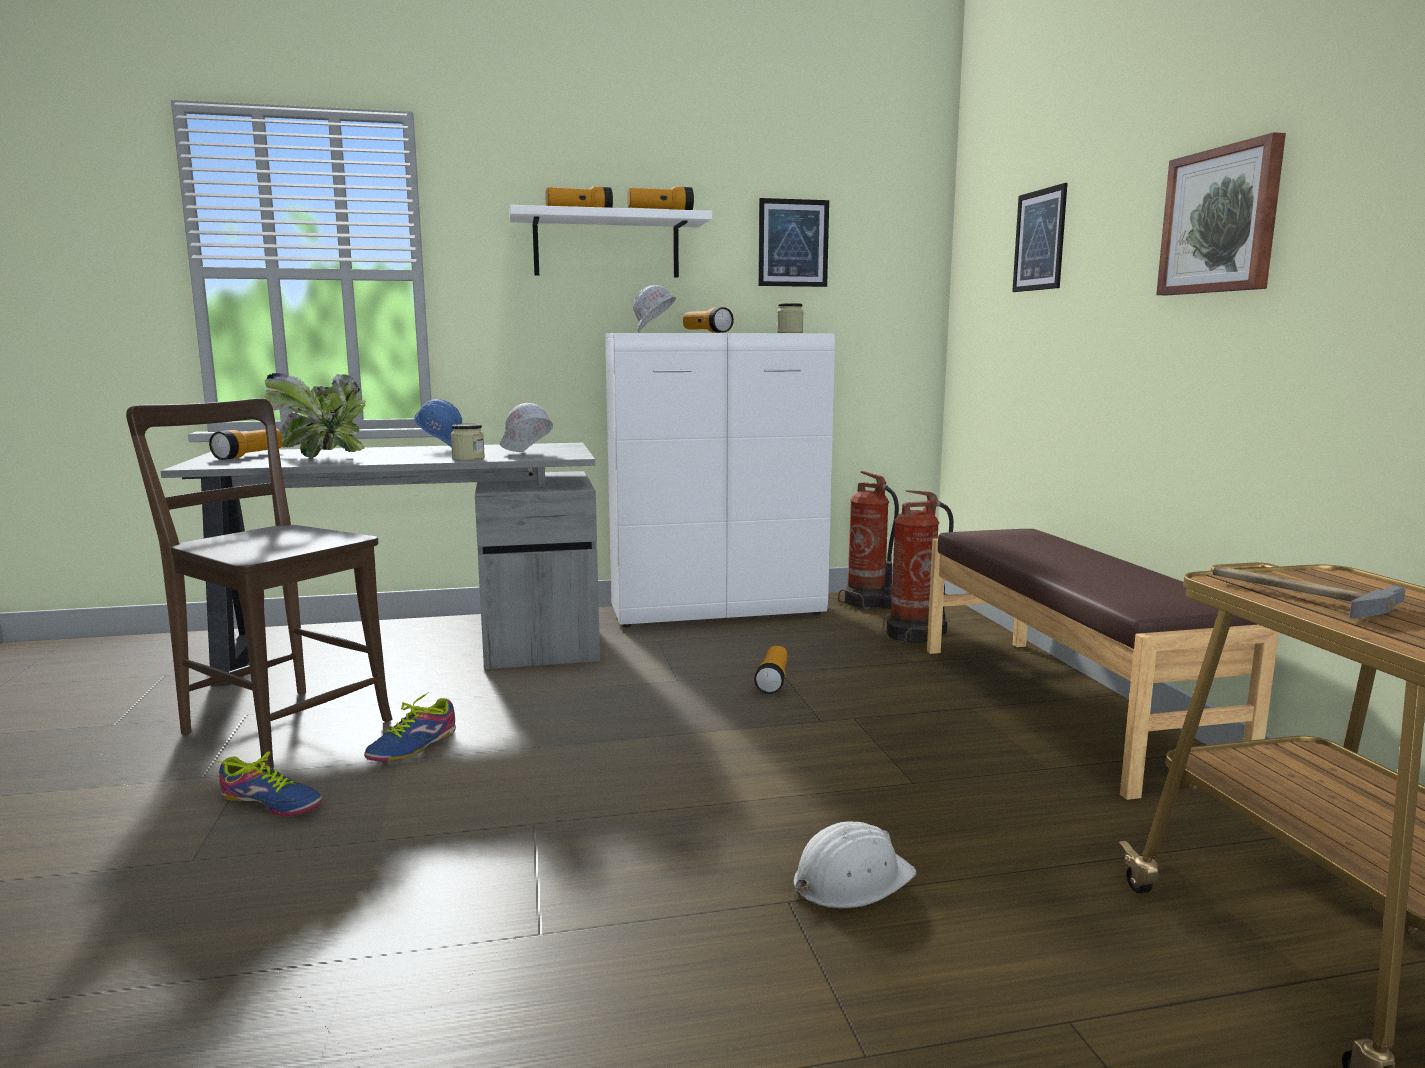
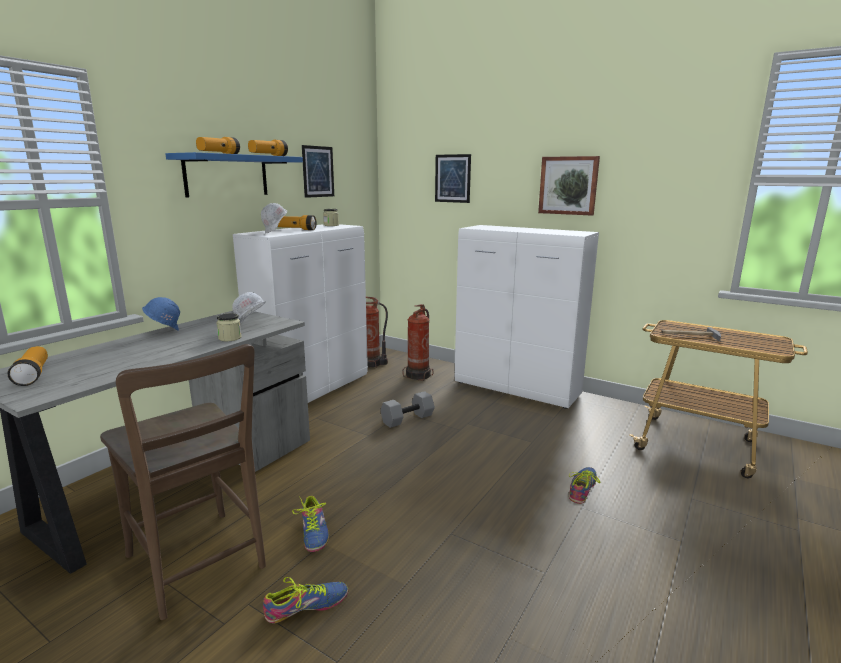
camera: 45 degrees left, 5 degrees up
(281, 724) = (198, 566): brown chair -> brown chair turned 120 degrees counterclockwise
(324, 456) = (110, 360): potted plant -> none
(606, 246) = (227, 175): white shelf -> blue shelf
(773, 681) = (407, 418): flashlight -> grey dumbbell
(851, 880) = (582, 488): white hard hat -> shoe
(1065, 706) = (517, 389): brown bench -> white cabinet

